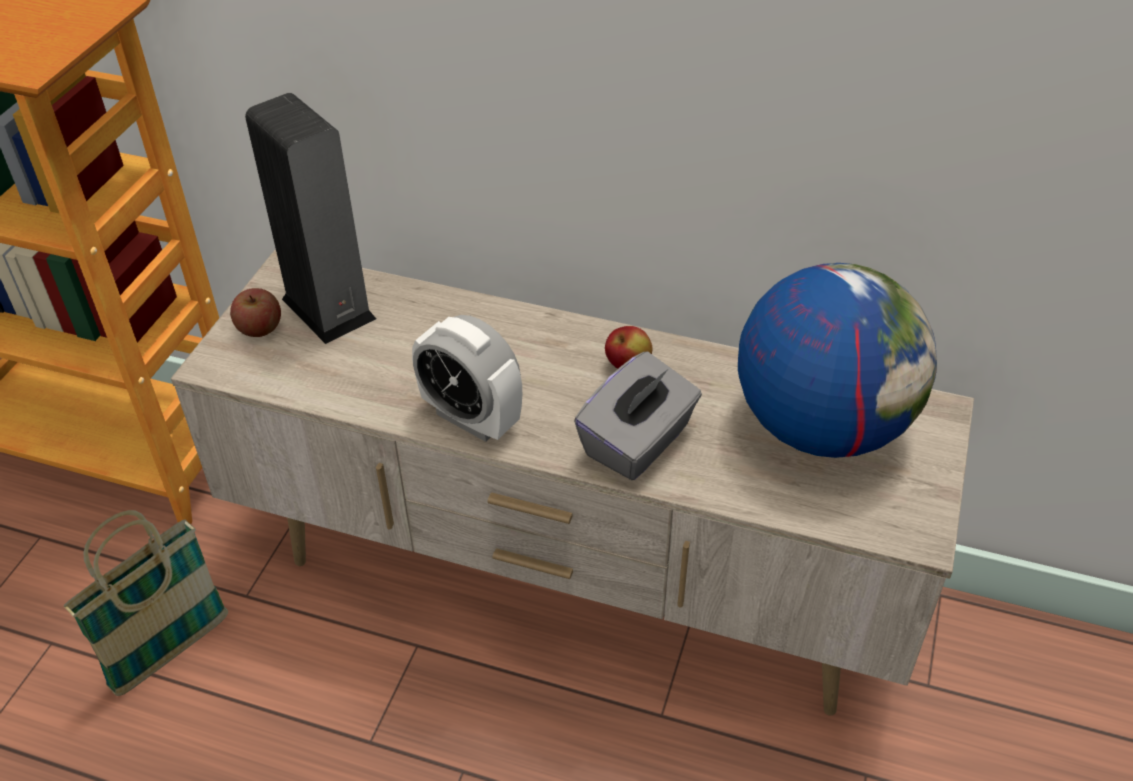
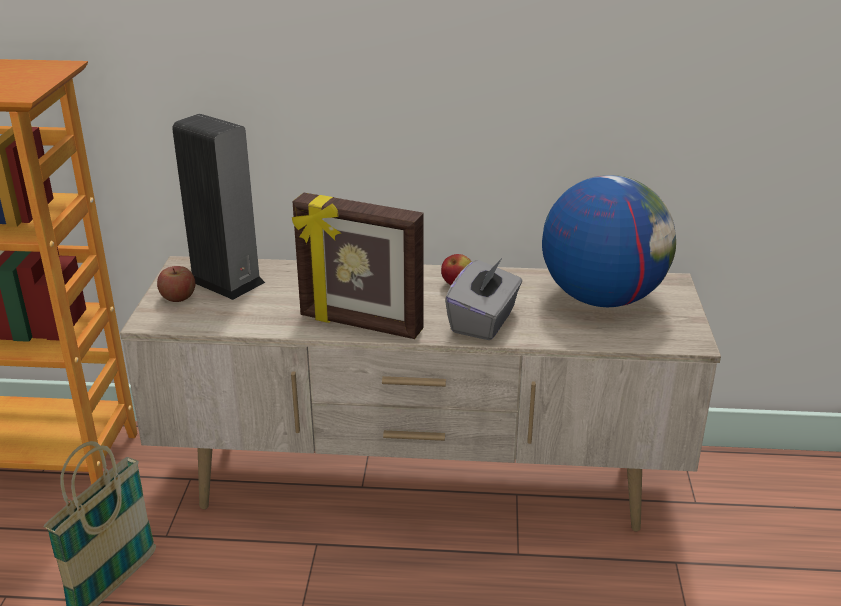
camera: 15 degrees left, 15 degrees down
(471, 418) = (360, 324): alarm clock -> picture frame

